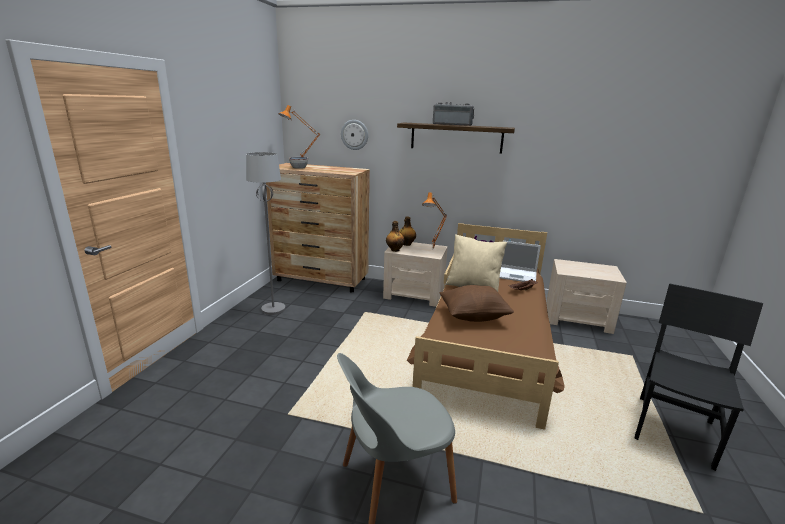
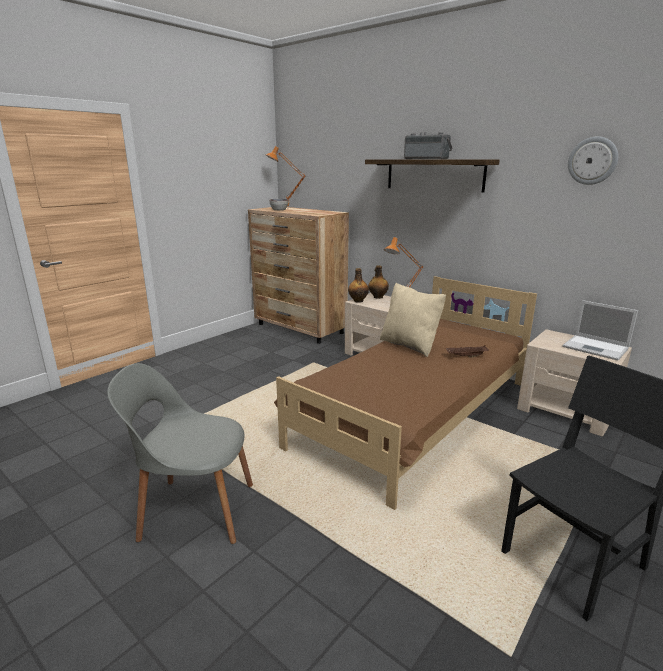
camera: 25 degrees right, 0 degrees up
(273, 309) = (233, 347): grey floor lamp -> none
(354, 134) = (336, 175): wall clock -> wall clock (592, 161)
(474, 316) = (372, 372): brown pillow -> none
(517, 275) = (480, 342): laptop -> laptop (596, 348)

